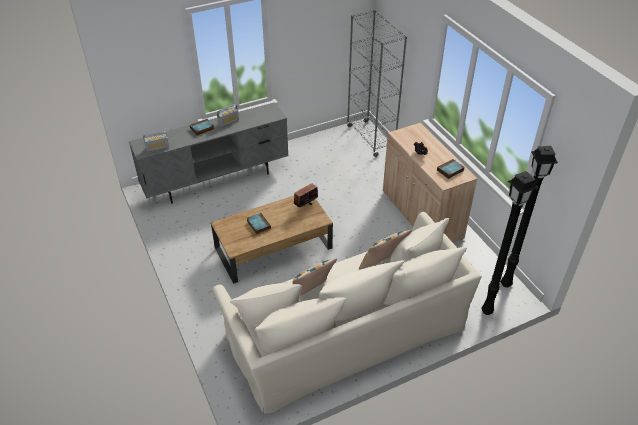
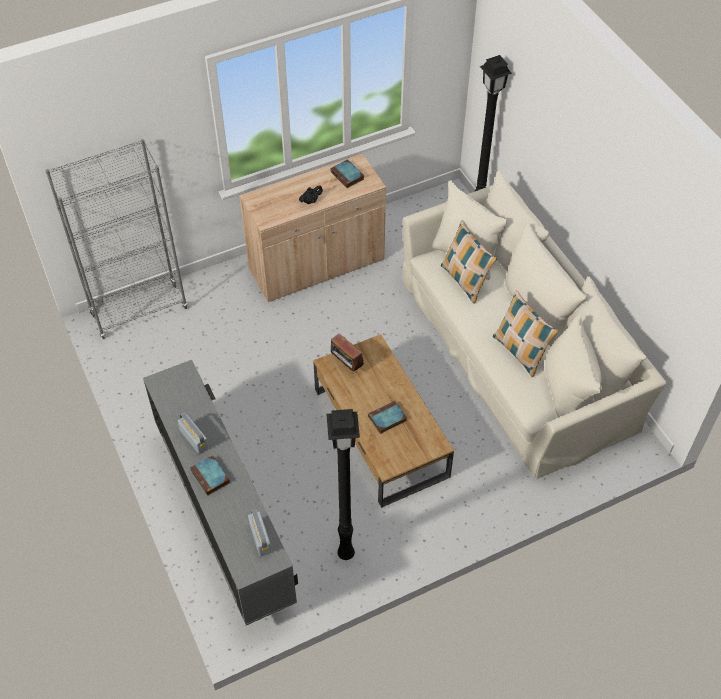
camera: 90 degrees left, 10 degrees up
(505, 284) = (436, 201): black floor lamp -> black floor lamp (347, 555)

